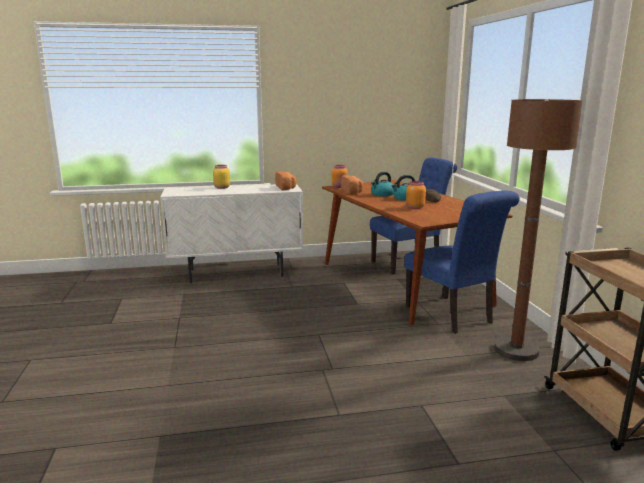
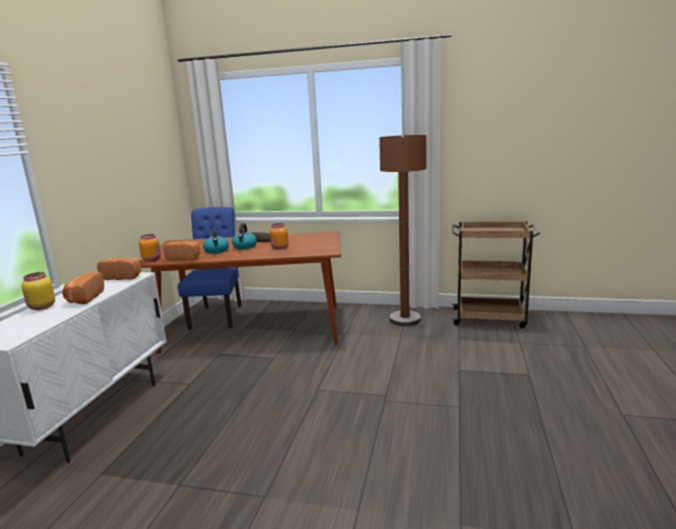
camera: 65 degrees left, 0 degrees up
(240, 190) = (84, 298): none -> bread
(452, 316) = (338, 325): blue chair -> none

